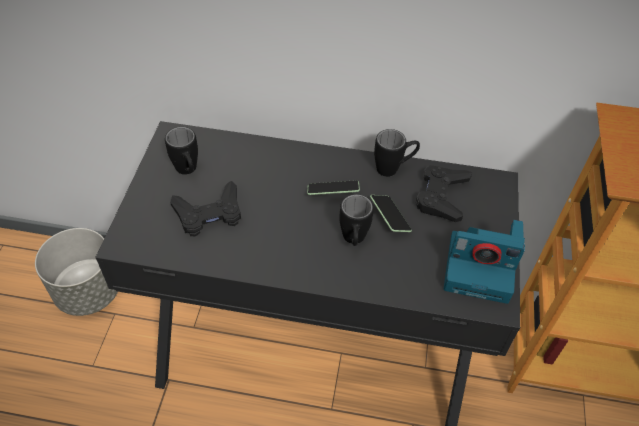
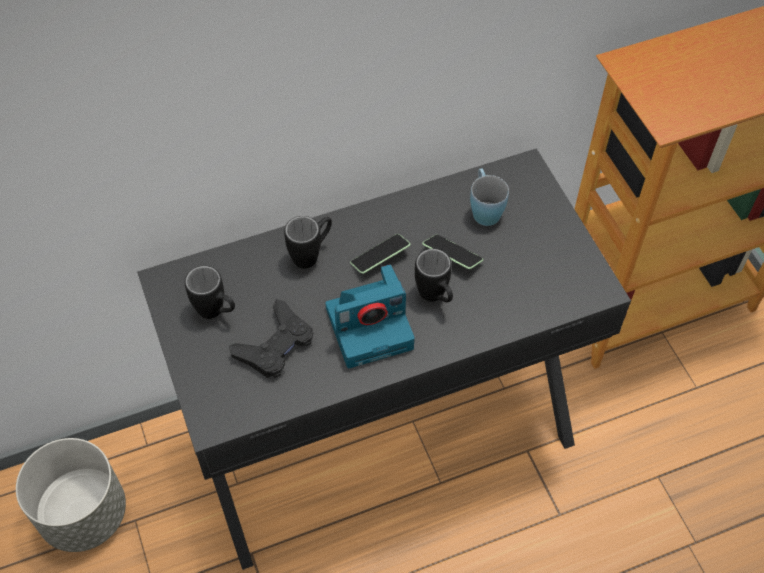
camera: 30 degrees left, 5 degrees up
(393, 168) = (420, 202): black mug -> black mug (311, 254)
(441, 196) = (484, 209): black game controller -> blue mug
(480, 268) = (564, 262): camera -> camera (371, 326)

